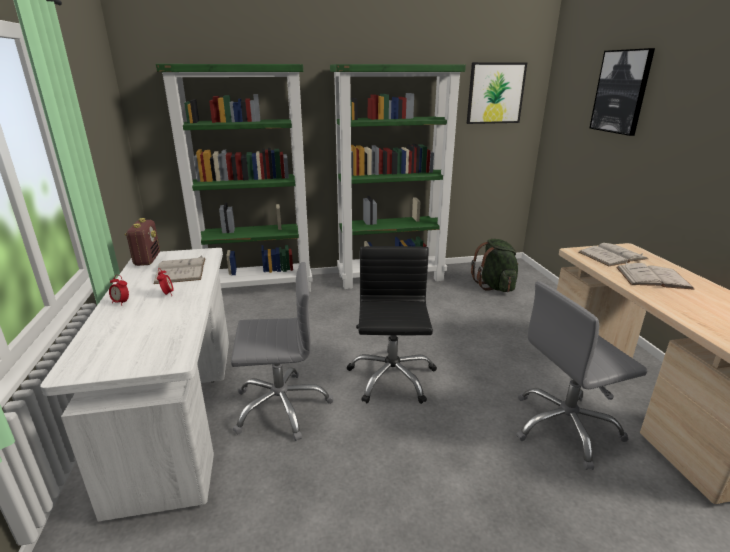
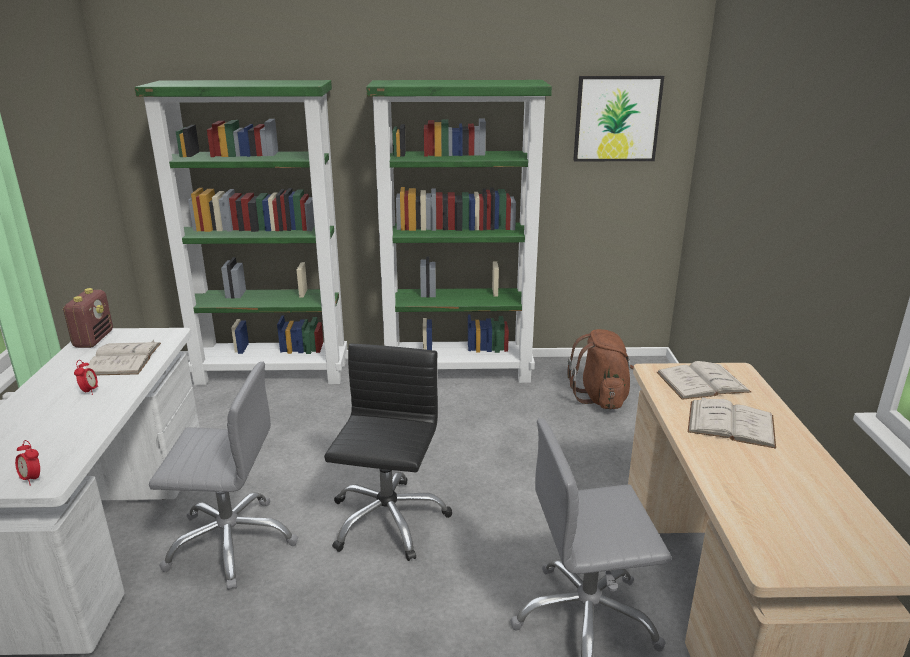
camera: 10 degrees right, 0 degrees up
(121, 303) = (33, 399): alarm clock -> alarm clock (32, 479)
(495, 286) = (601, 398): green backpack -> brown backpack
(621, 92) = (765, 136): picture -> none

